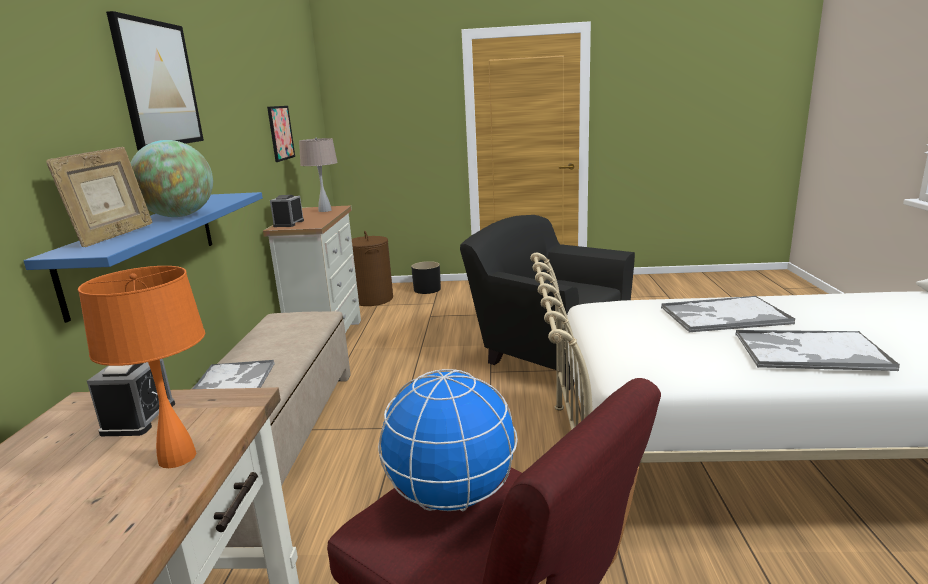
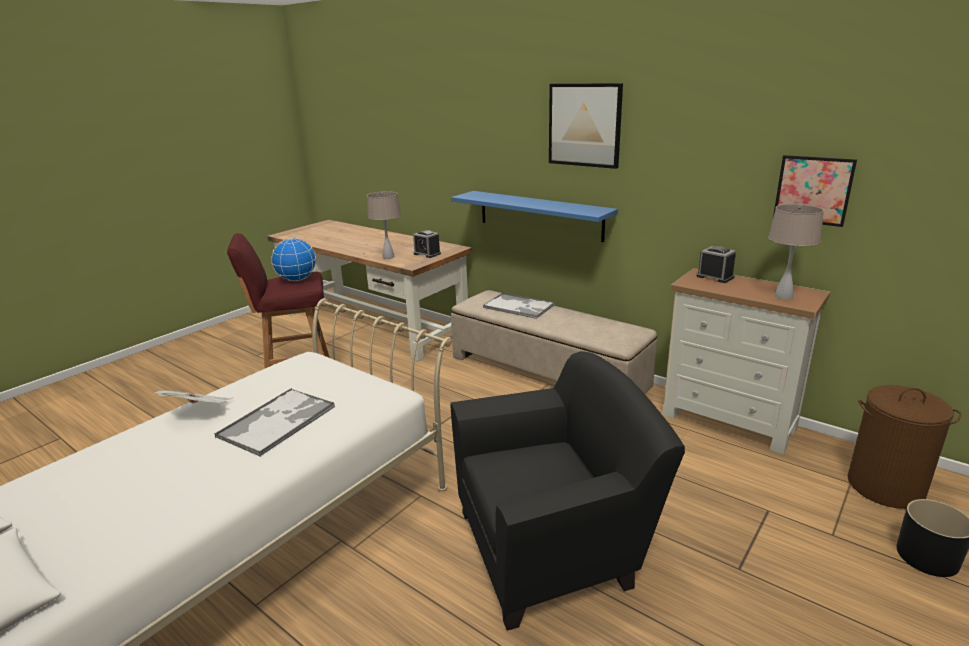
camera: 125 degrees right, 5 degrees up
(115, 236) = (493, 196): picture frame -> none
(177, 457) = (388, 257): orange table lamp -> beige table lamp
(179, 216) = (528, 203): globe -> none
(809, 352) = (200, 412): tray -> newspaper

